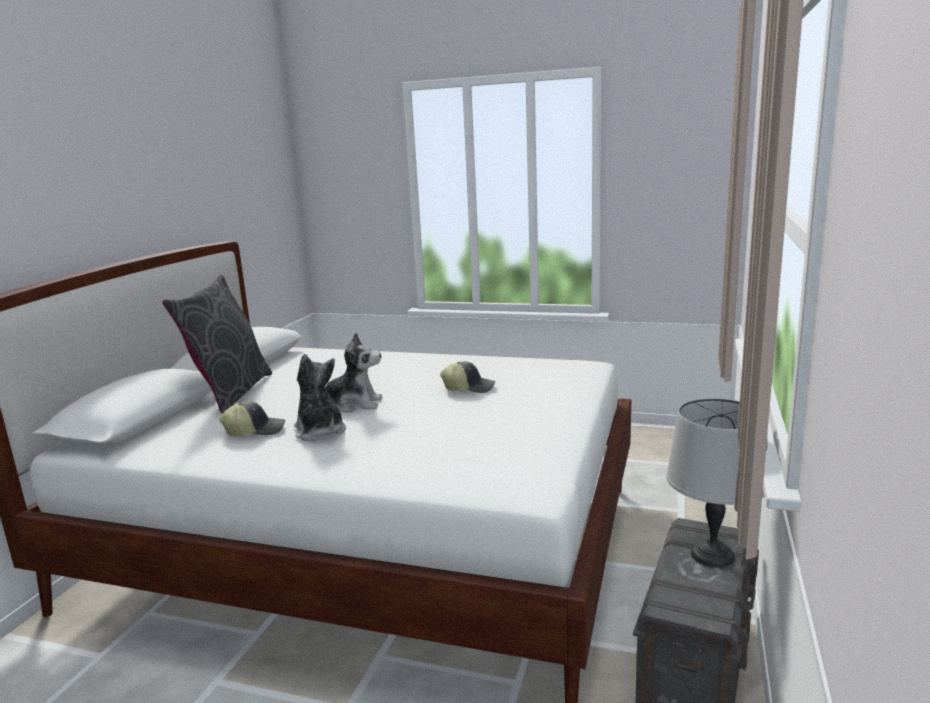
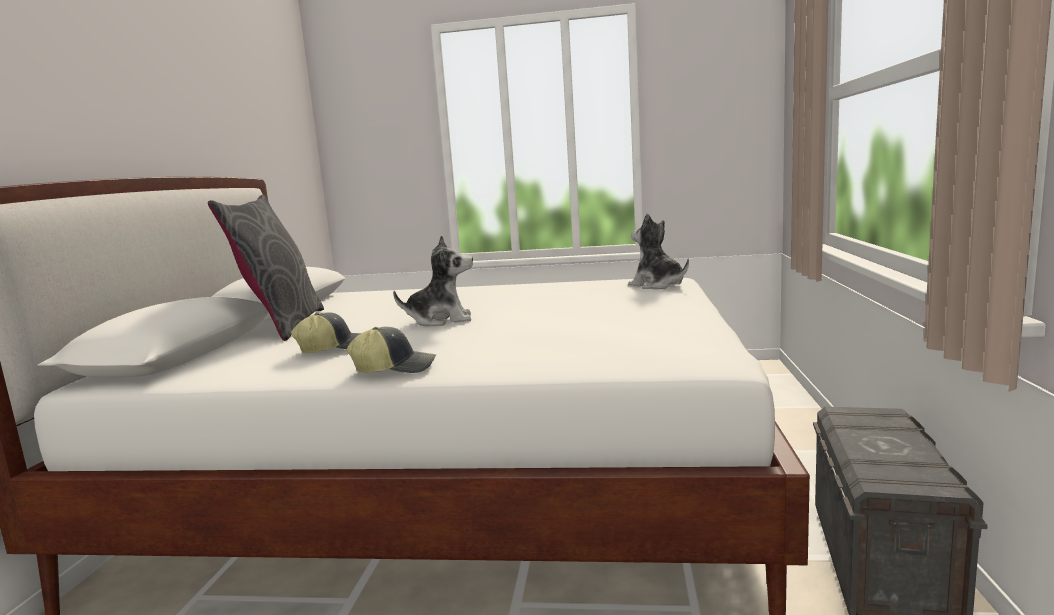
camera: 10 degrees left, 5 degrees down
(320, 431) = (417, 342): plush toy -> plush toy (657, 285)
(469, 388) = (561, 300): cap -> cap (395, 368)
(713, 555) = (888, 431): grey table lamp -> none

